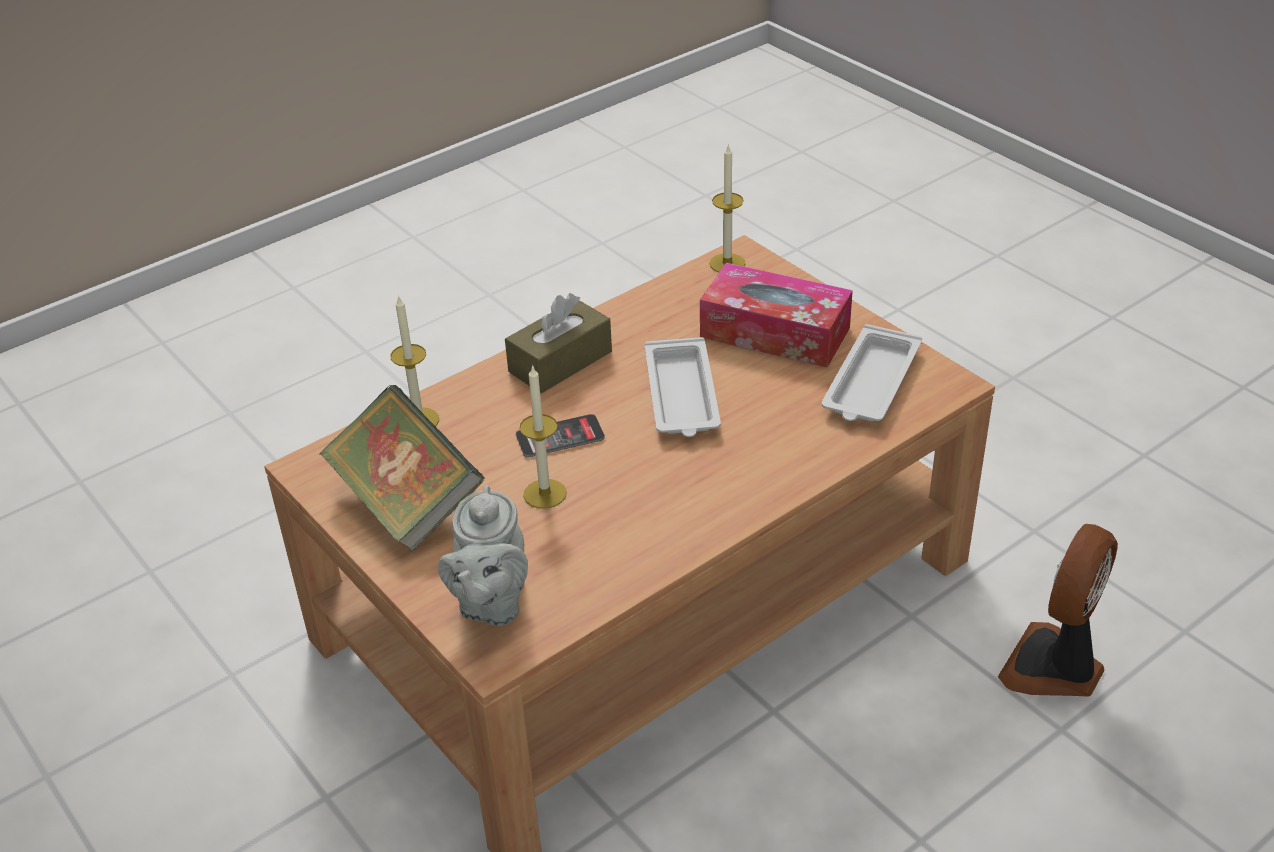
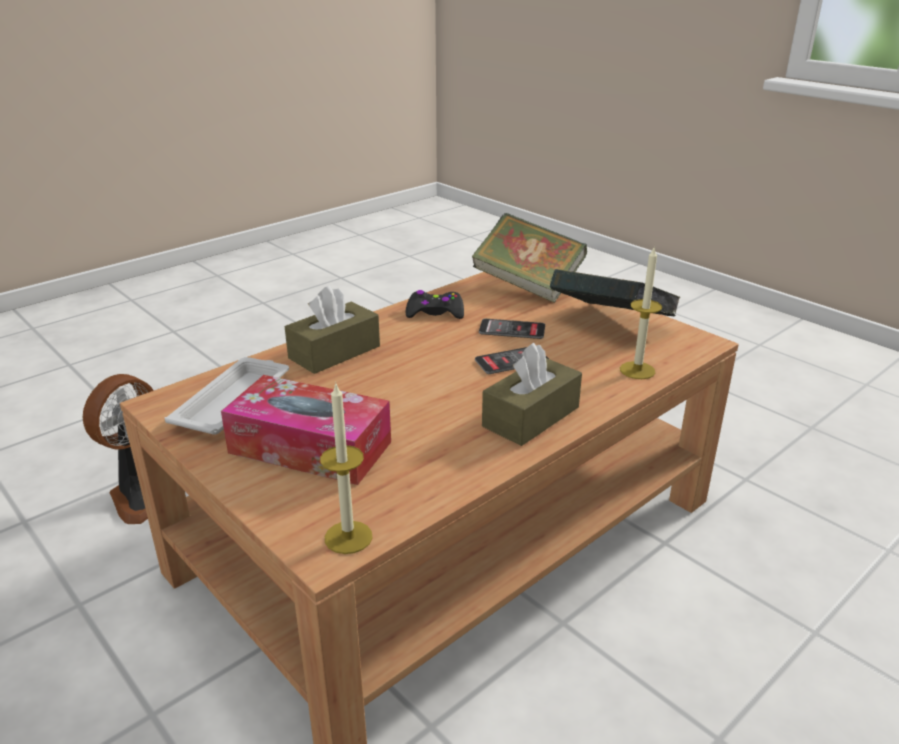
camera: 175 degrees right, 10 degrees down
(491, 603) = (527, 285): grey teapot -> book
(545, 494) = (512, 330): candle -> phone
(647, 533) = (435, 312): none -> black game controller
(681, 396) = (410, 390): white tray -> none
(778, 455) = (334, 352): none -> brown tissue box

